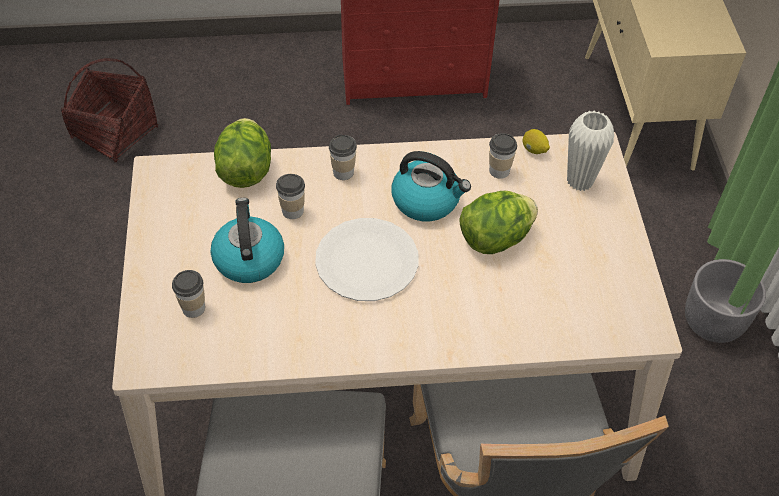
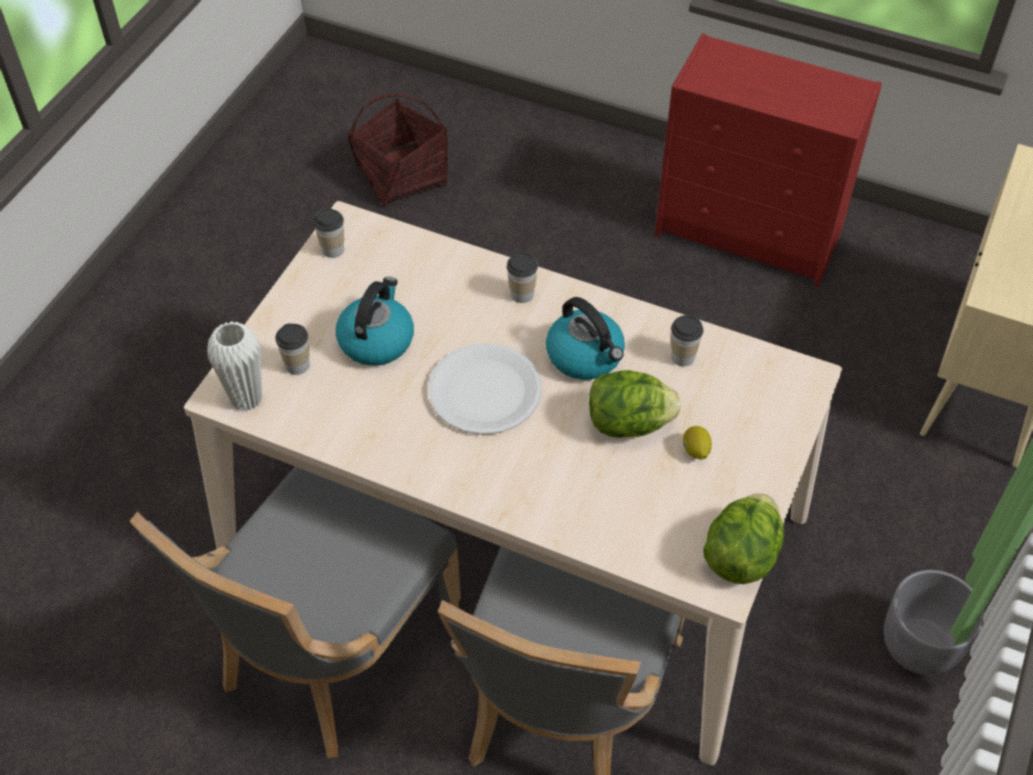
camera: 30 degrees right, 0 degrees up
(245, 170) = (429, 254): lettuce -> lettuce (740, 556)
(293, 211) = (447, 312): cup -> cup (333, 249)
(534, 150) = (736, 350): lemon -> lemon (695, 451)
(580, 181) = (762, 403): white vase -> white vase (246, 398)

